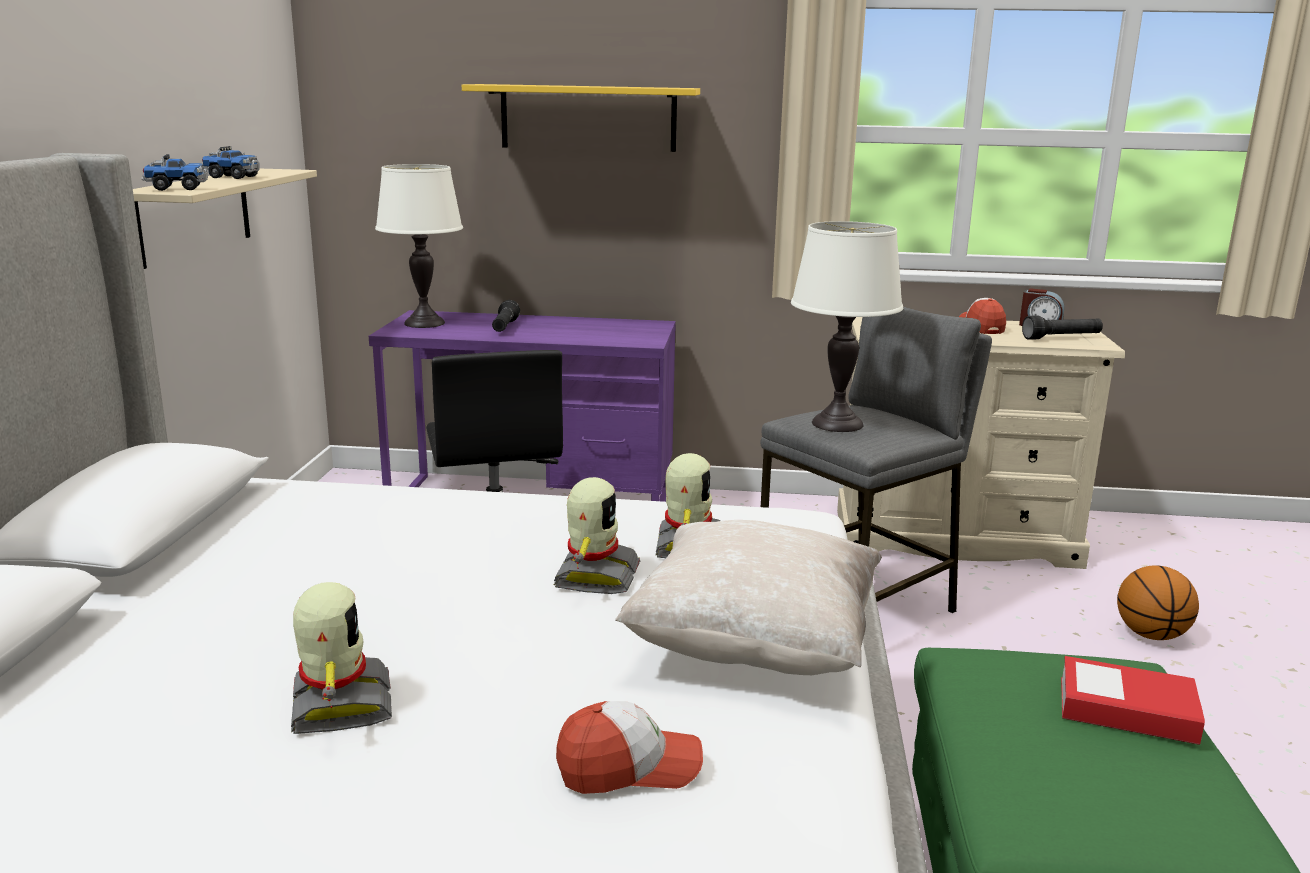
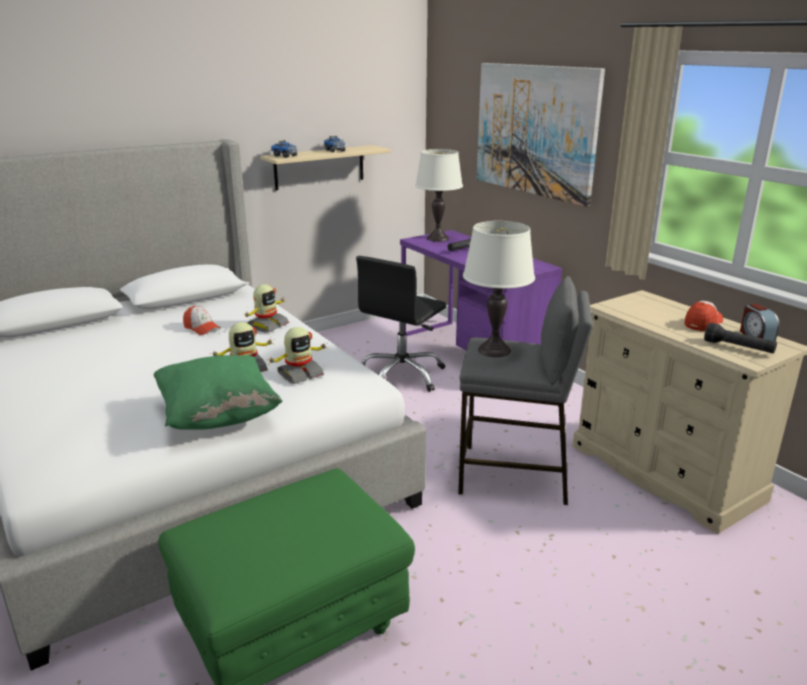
camera: 50 degrees right, 5 degrees up
(338, 705) = (99, 370): toy robot -> toy robot (267, 325)
(588, 118) = (535, 130): yellow shelf -> picture
(629, 768) = (96, 423): cap -> cap (202, 328)
(754, 647) = (218, 416): beige pillow -> green pillow
(1126, 711) = (322, 533): book -> none
(1151, 635) = (664, 587): basketball -> none

